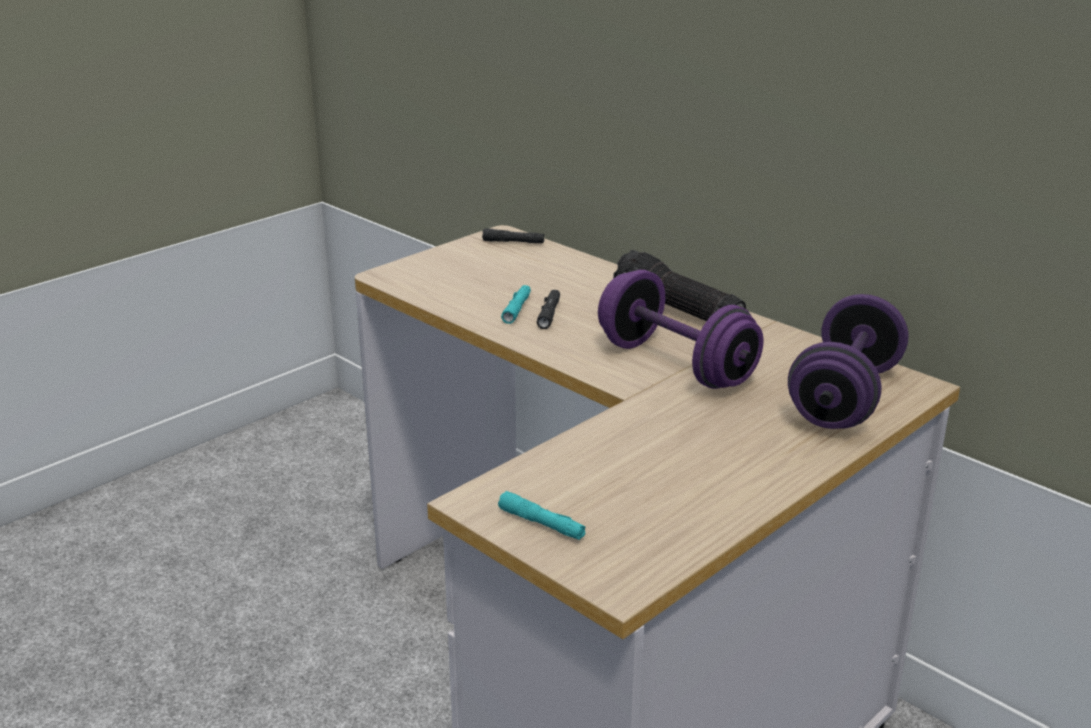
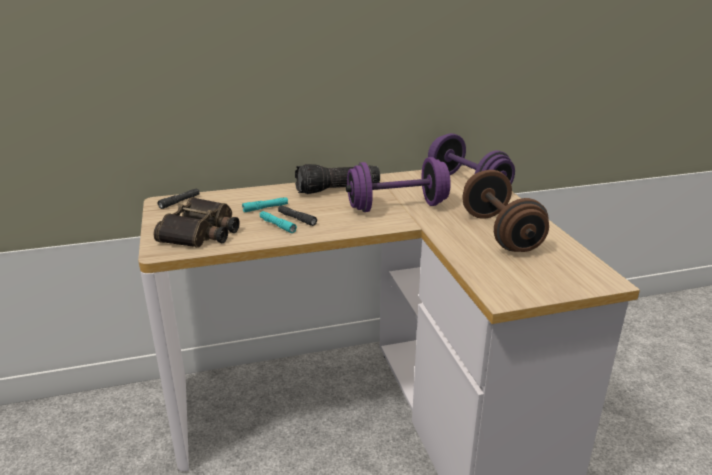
camera: 60 degrees left, 0 degrees up
(450, 279) = (202, 233): none -> binoculars
(542, 524) = (538, 285): turquoise flashlight -> turquoise flashlight (265, 208)
(686, 461) = (500, 233): none -> brown dumbbell

